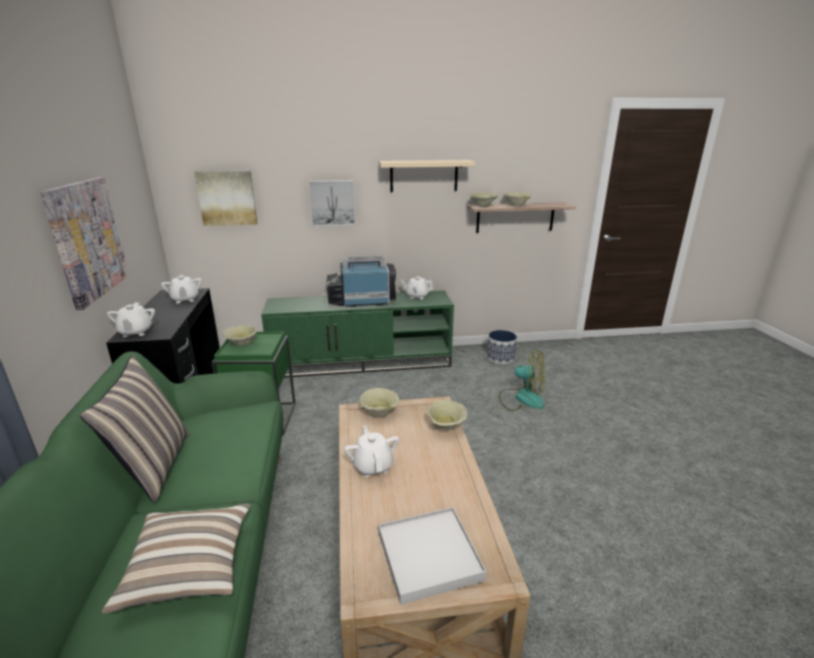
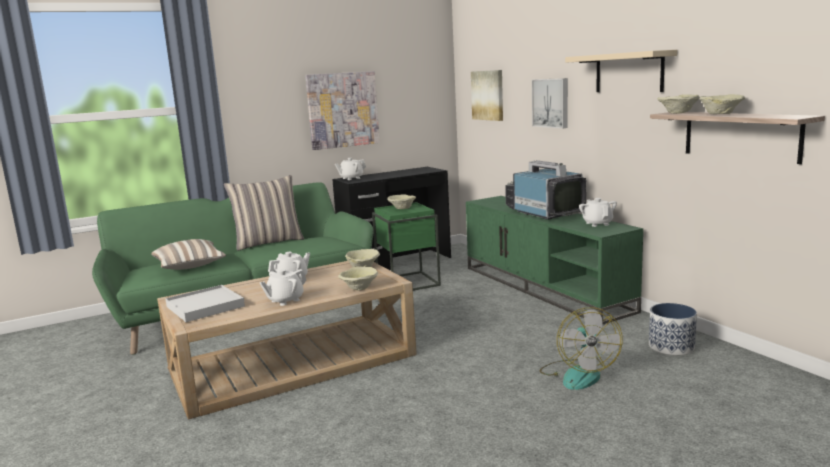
camera: 70 degrees right, 10 degrees down
(185, 299) = (416, 172): white teapot -> white teapot (285, 300)

